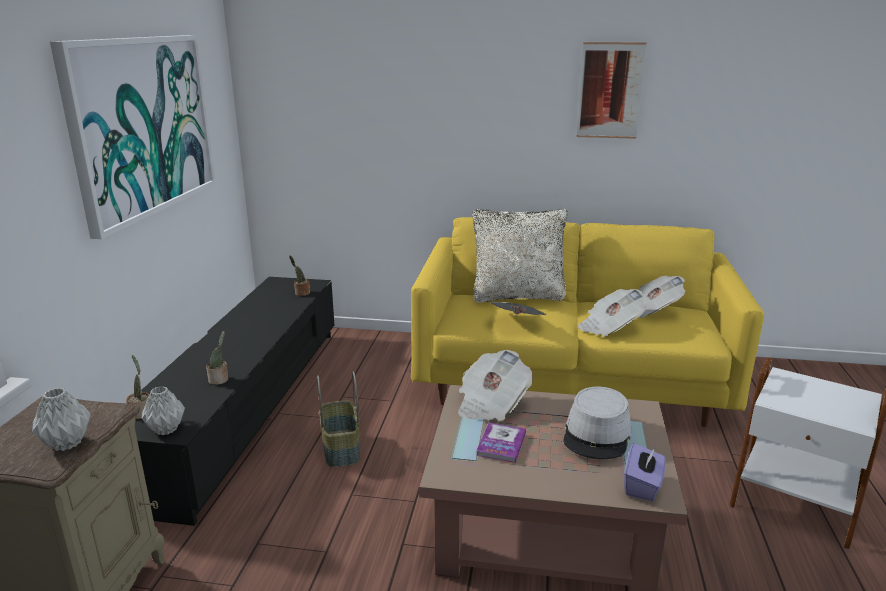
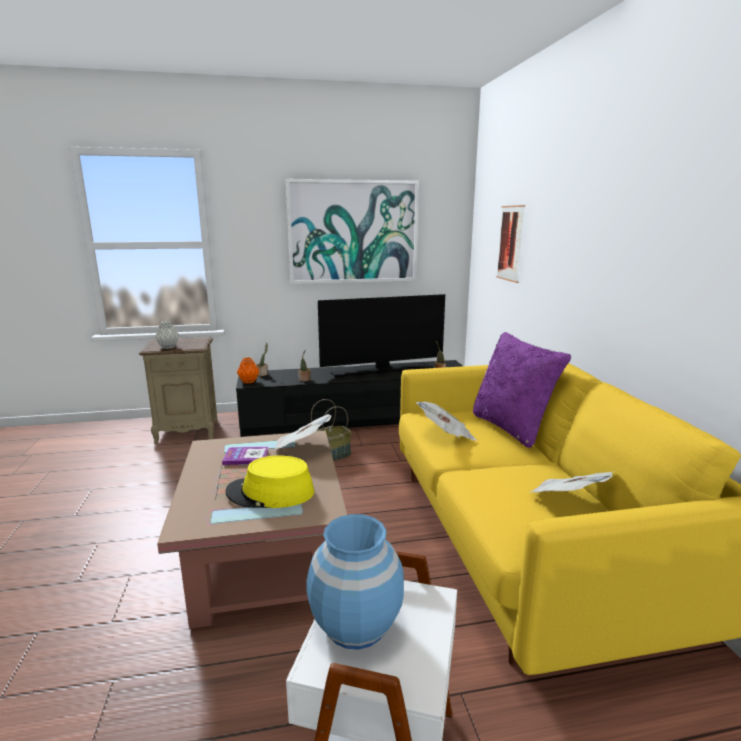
camera: 70 degrees right, 5 degrees down
(165, 430) = (248, 382): grey vase -> orange vase
(252, 321) = (382, 370): none -> television
(518, 298) = (511, 430): beige pillow -> purple pillow
(597, 435) = (270, 493): grey hat -> yellow hat
(609, 327) = (489, 479): newspaper -> none
(610, 91) = (673, 222): picture -> picture (510, 243)
(642, 486) = (196, 518): purple tissue box -> none
(817, 406) = (356, 625): none -> blue vase

